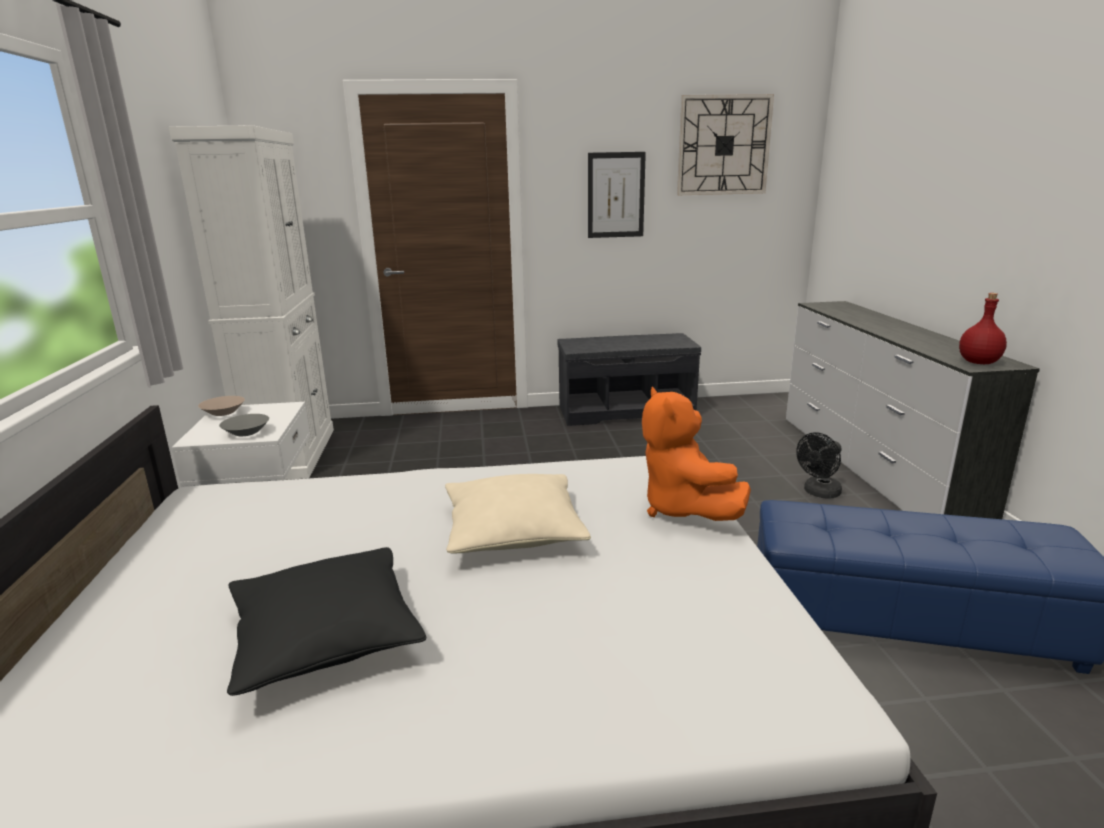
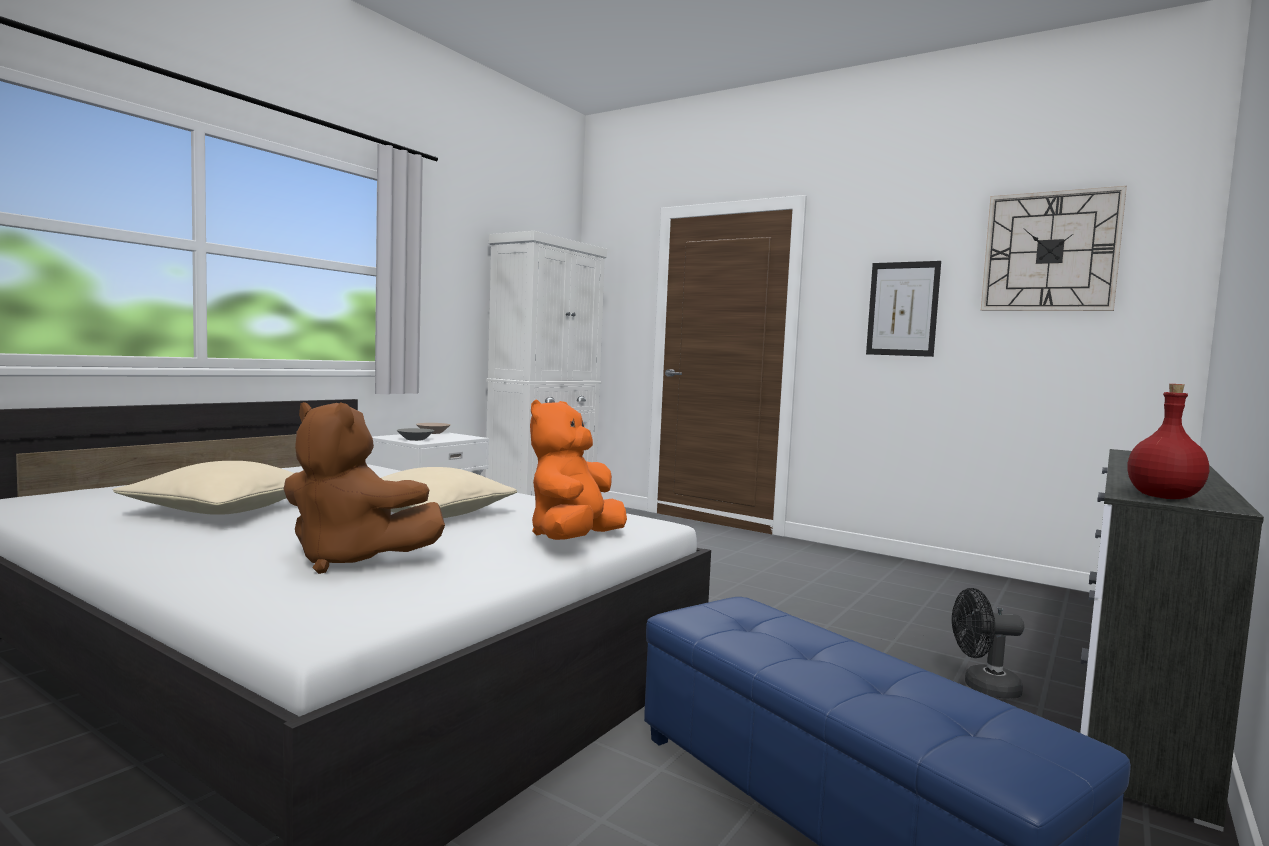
camera: 40 degrees right, 15 degrees down
(326, 636) = (222, 509): black pillow -> beige pillow
(626, 411) = (883, 563): grey bench -> none
(637, 625) = (352, 560): none -> brown plush toy

